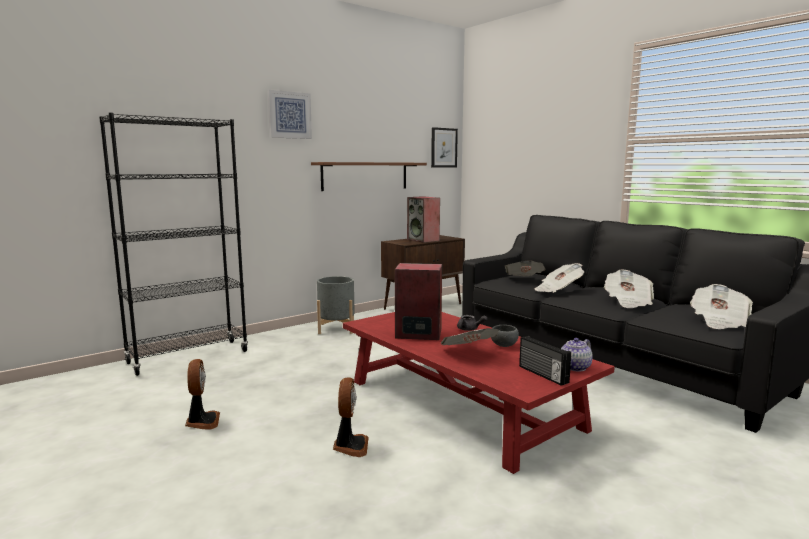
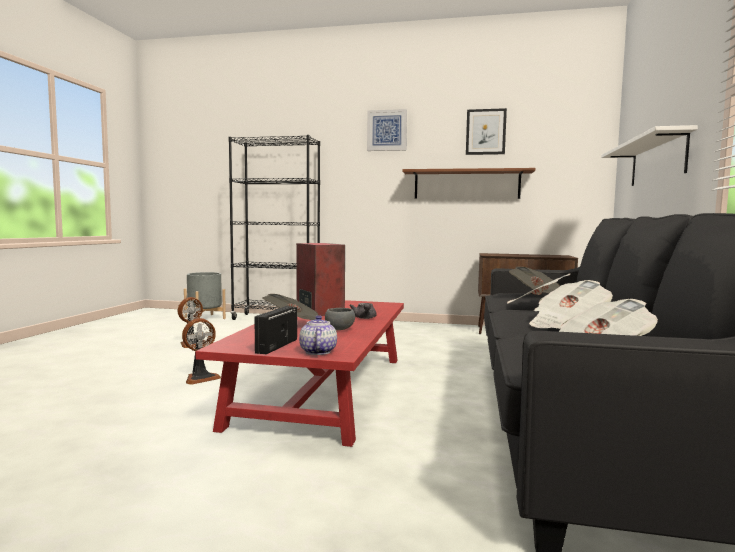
camera: 50 degrees right, 5 degrees down
(336, 328) = (400, 327): grey planter -> grey planter (205, 318)
(423, 240) = (523, 255): speaker -> none
(443, 147) = (583, 152): picture -> picture (485, 132)
(536, 168) = (657, 161): none -> white shelf
(575, 367) = (317, 351): teapot -> teapot turned 75 degrees clockwise

